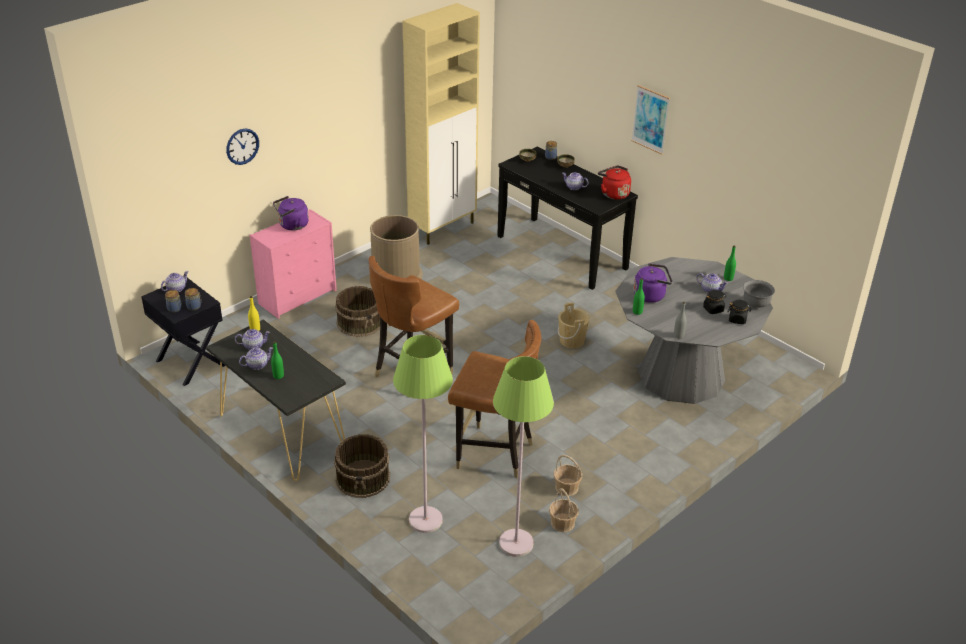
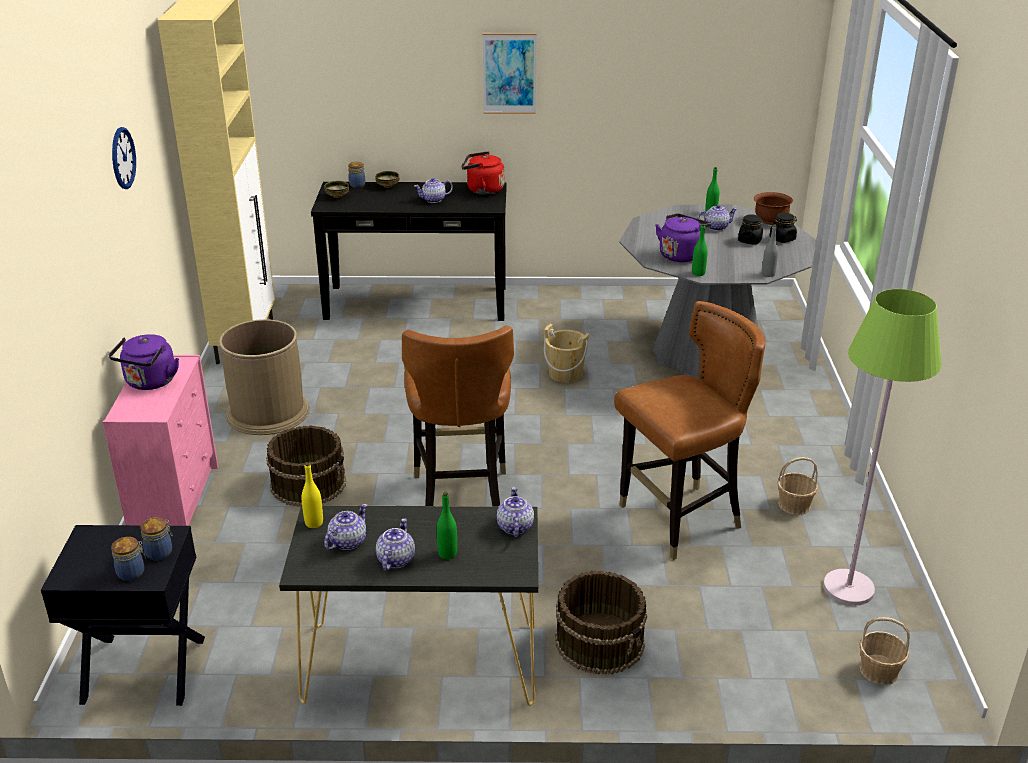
camera: 45 degrees left, 5 degrees down
(176, 288) = (87, 547): teapot -> teapot (514, 527)
(242, 146) = (64, 263): wall clock -> wall clock (123, 158)
(425, 520) = (736, 634): green floor lamp -> none
(562, 523) = (848, 539): basket -> basket (879, 671)
(755, 304) = (770, 221): grey bowl -> brown bowl

